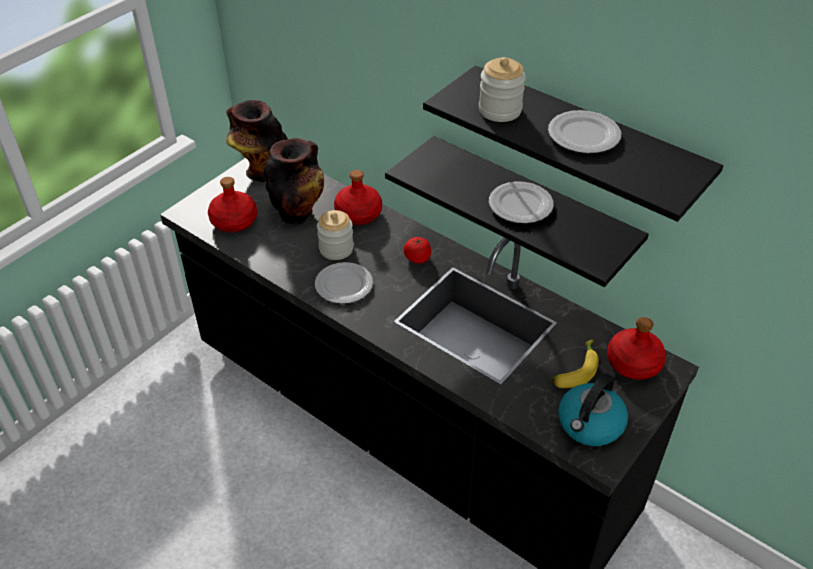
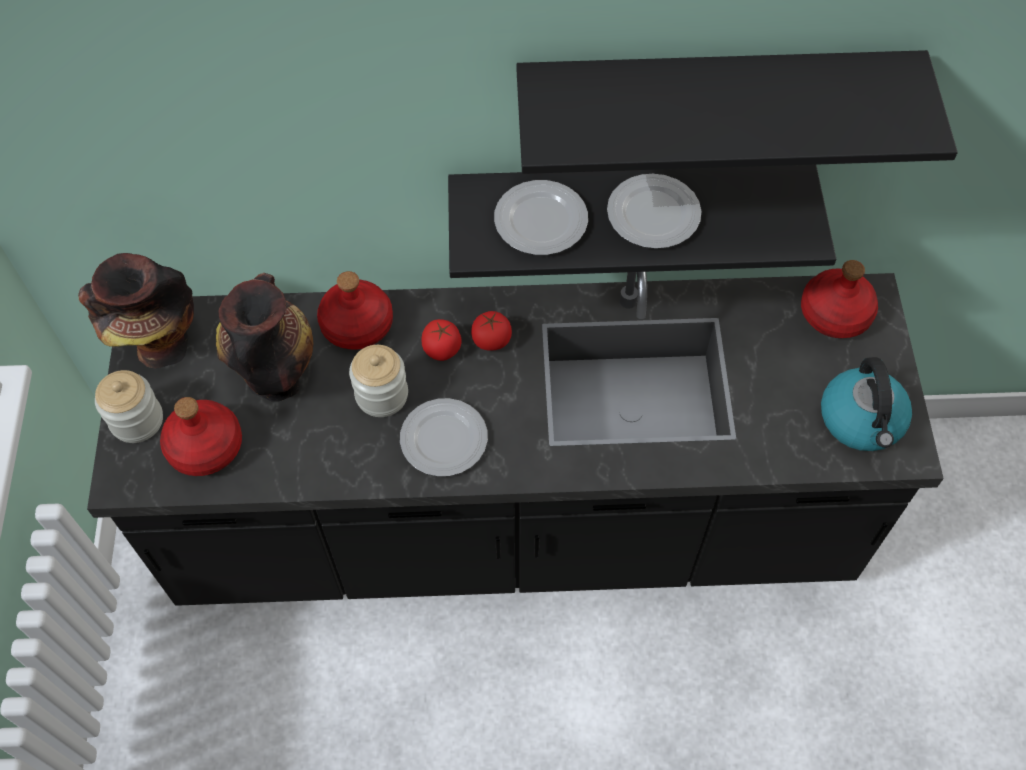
camera: 40 degrees left, 15 degrees up
(388, 247) = (442, 348): none -> tomato
(500, 110) = (625, 120): jar -> jar (137, 420)
(574, 370) = (789, 365): banana -> none
(583, 136) = (754, 100): plate -> plate (540, 222)

